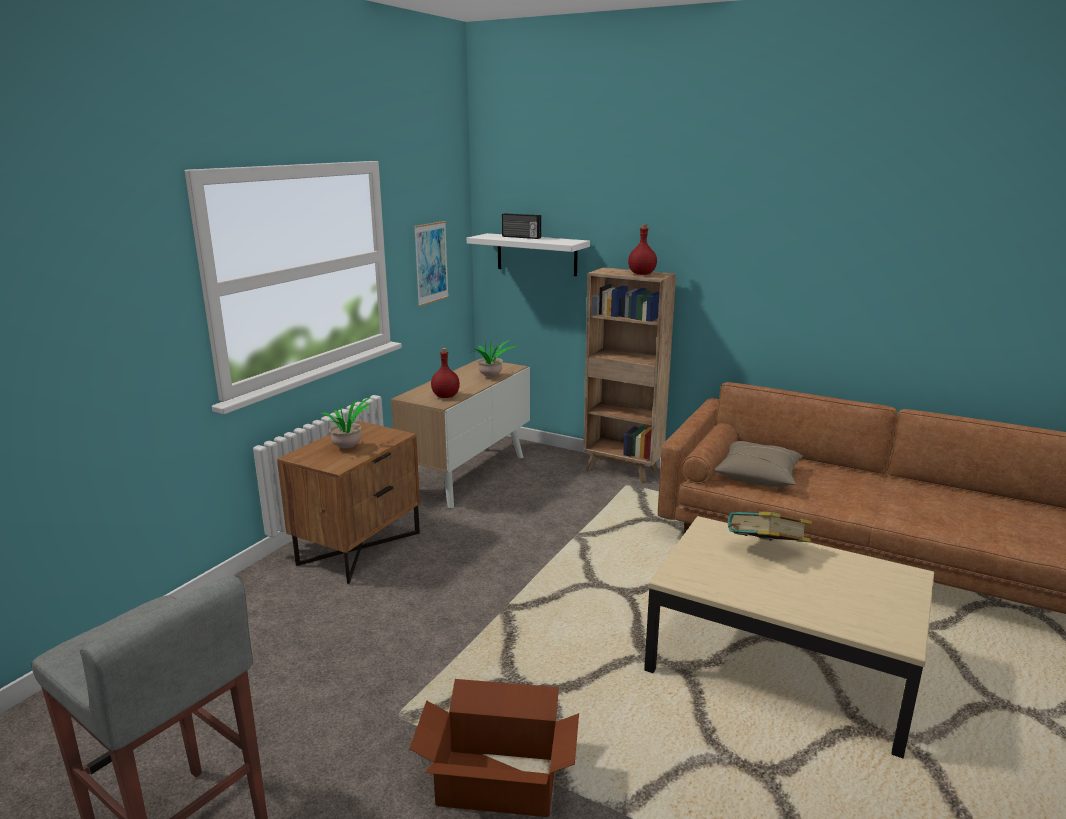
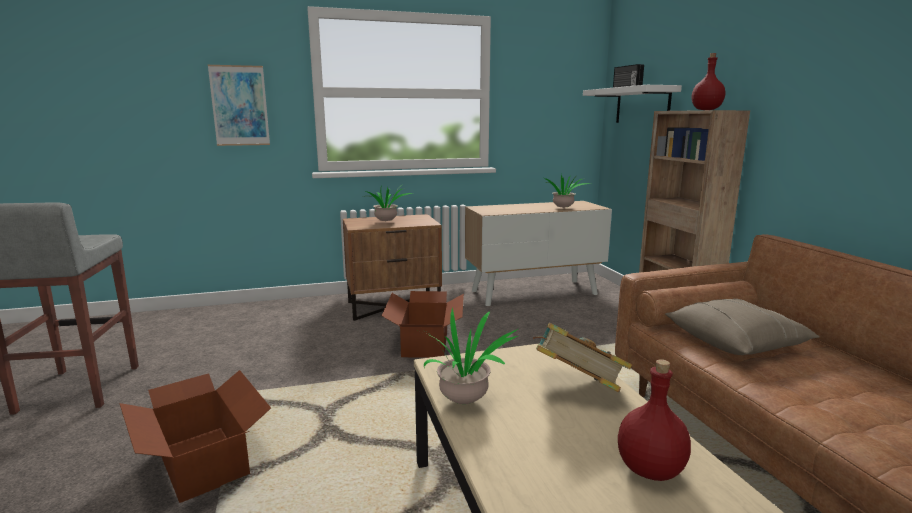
camera: 45 degrees right, 5 degrees down
(431, 263) = (546, 110): picture -> picture (239, 106)
(446, 396) = (502, 211): red bottle -> red bottle (651, 470)
(468, 572) = (426, 343): none -> cardboard box
(735, 592) = (464, 399): none -> potted plant

